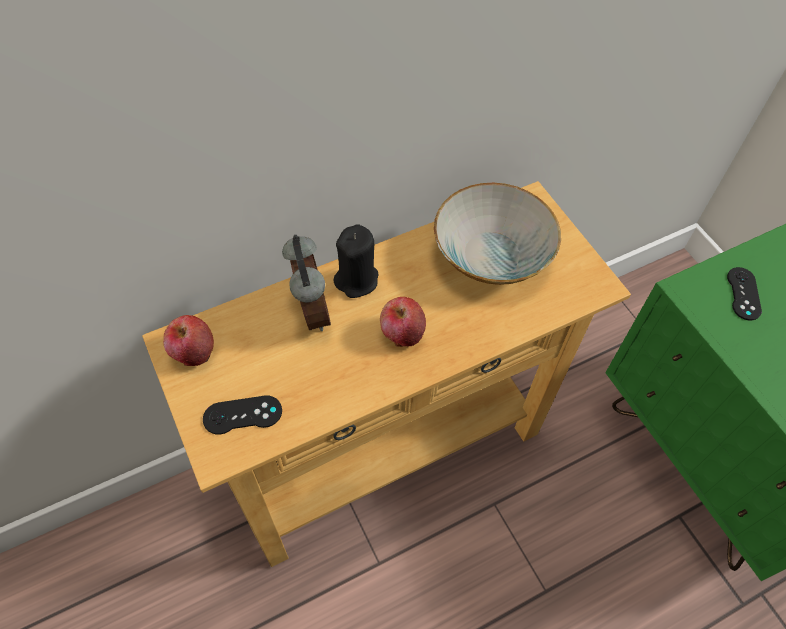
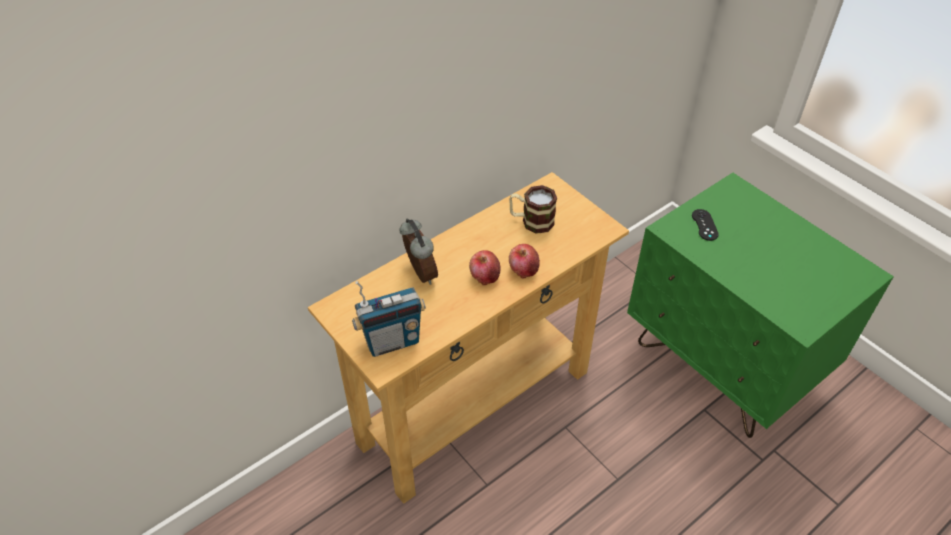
camera: 10 degrees left, 10 degrees down
(193, 351) = (346, 310): apple -> apple (523, 270)
(242, 415) = (392, 341): black game controller -> radio
(357, 280) = (445, 250): black candle -> none
(490, 254) = (531, 221): bowl -> mug

